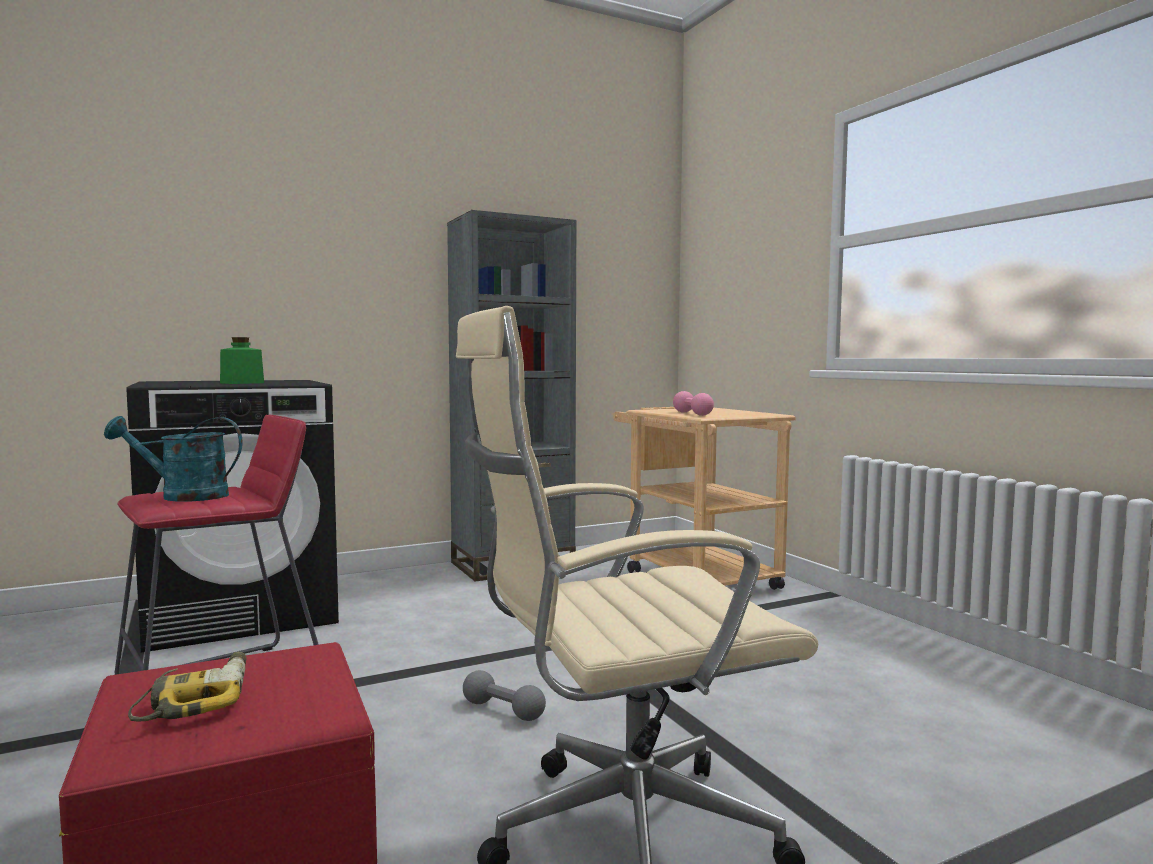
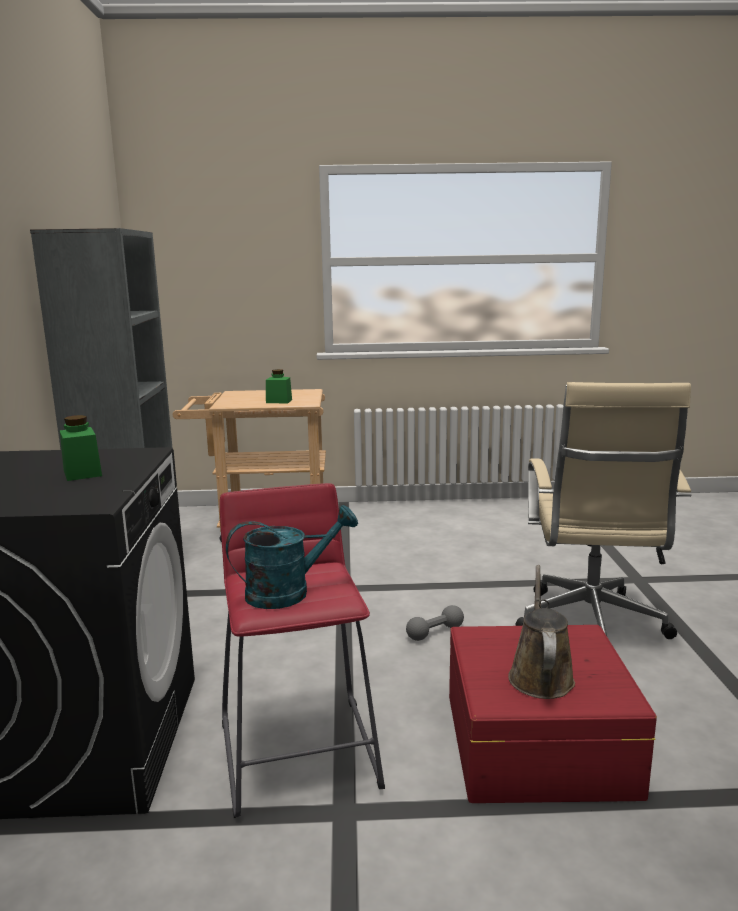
camera: 65 degrees left, 10 degrees up
(183, 496) = (289, 592): turquoise watering can -> turquoise watering can turned 135 degrees counterclockwise
(196, 700) = (540, 675): power drill -> brown watering can
(692, 414) = (279, 401): pink dumbbell -> green jar

